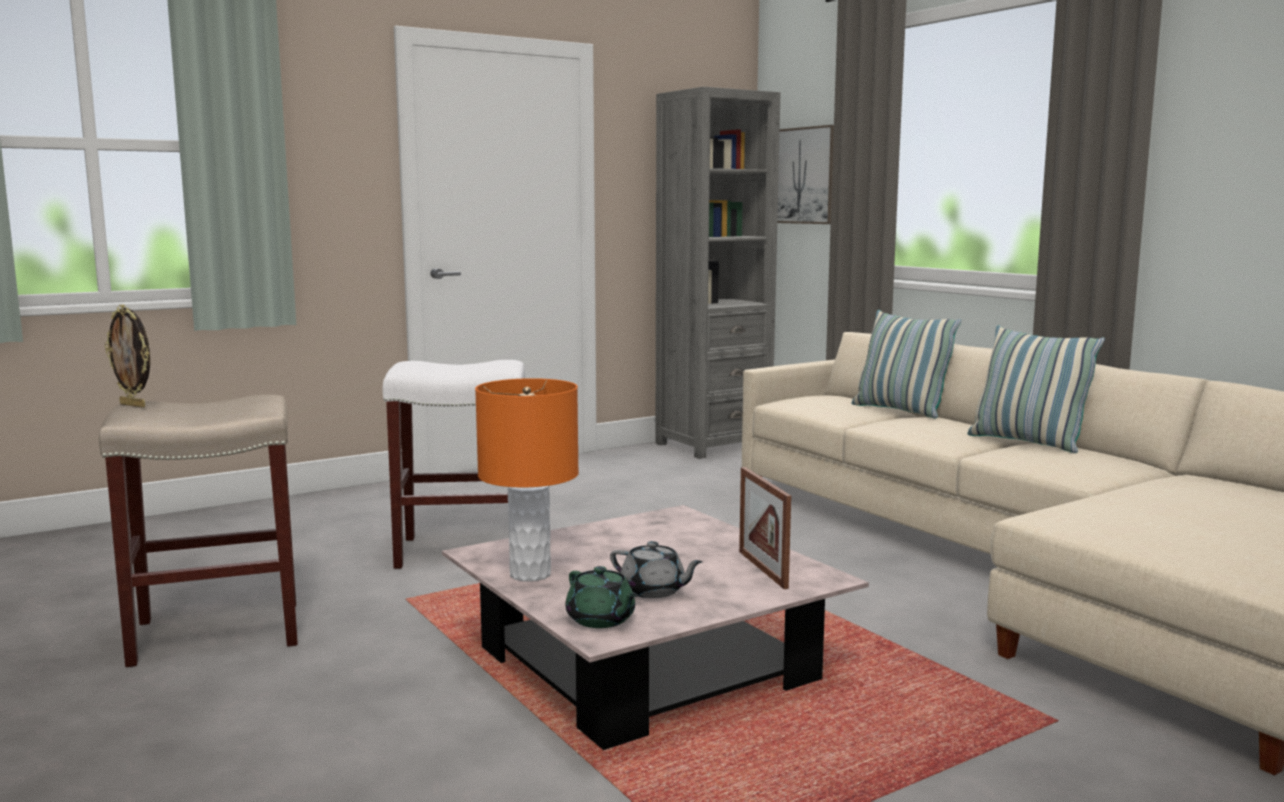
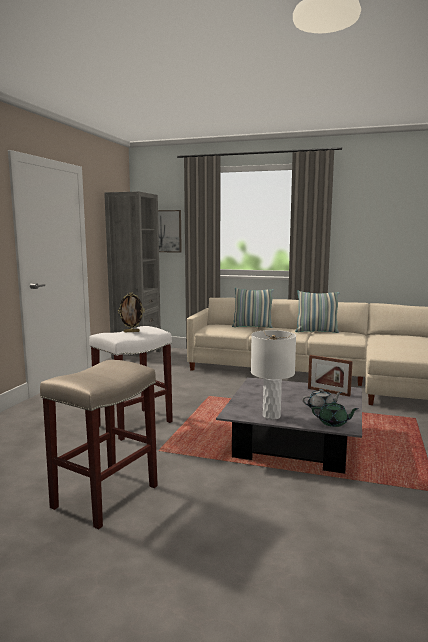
camera: 40 degrees left, 0 degrees up
(134, 405) = (75, 378): picture frame -> picture frame (131, 331)
(530, 574) = (271, 416): orange table lamp -> white table lamp
(648, 664) = (294, 442): pink coffee table -> grey coffee table

